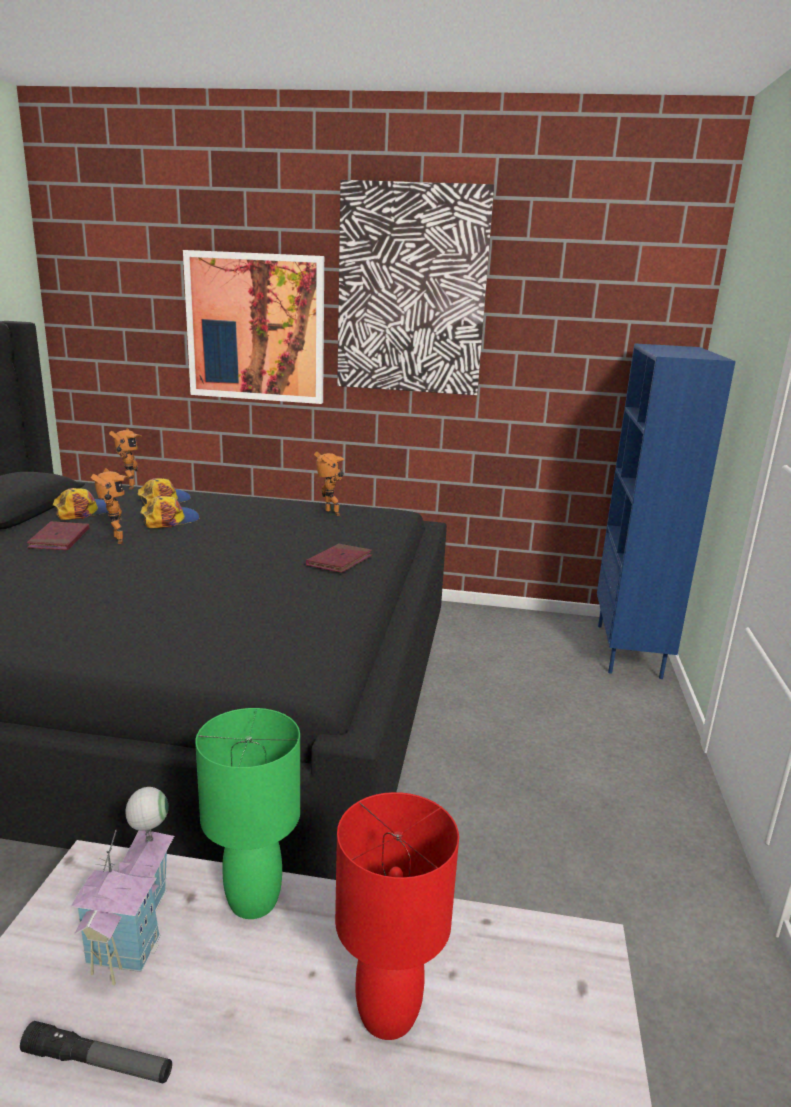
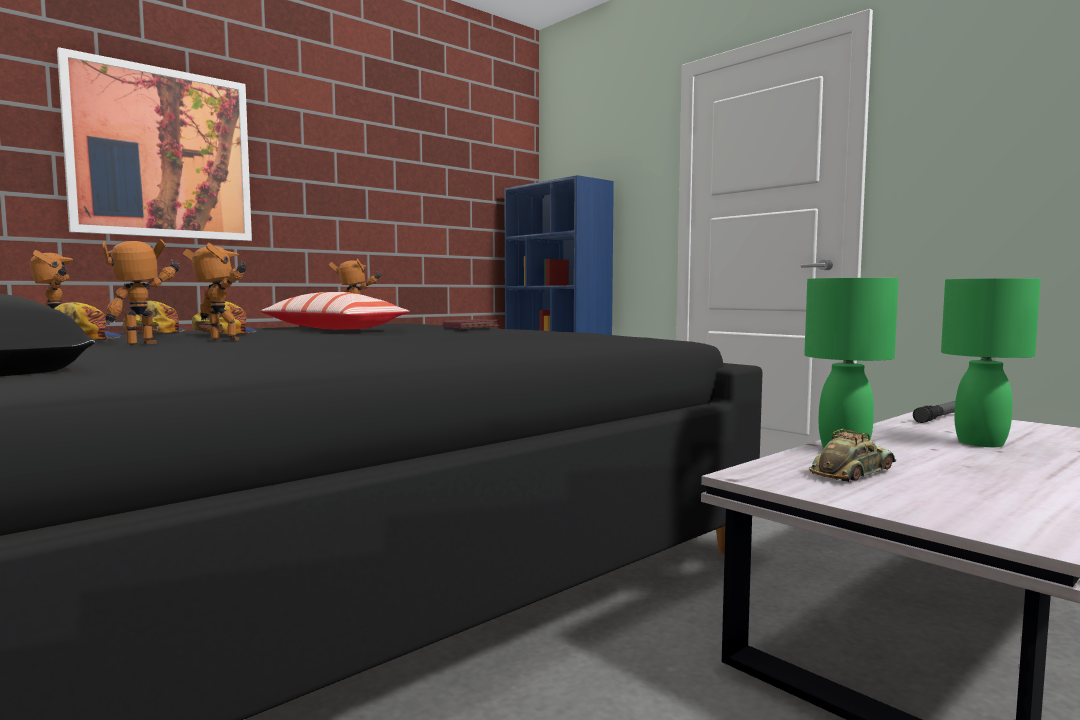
camera: 50 degrees left, 15 degrees down
(59, 539) = (146, 344): red book -> toy robot
(98, 1063) = (1010, 494): flashlight -> flashlight (938, 417)
(135, 928) = (852, 473): toy house -> toy car
(264, 526) = (332, 329): none -> pillow
(386, 1015) = (980, 443): red table lamp -> green table lamp
(412, 291) = (332, 131): picture -> none

